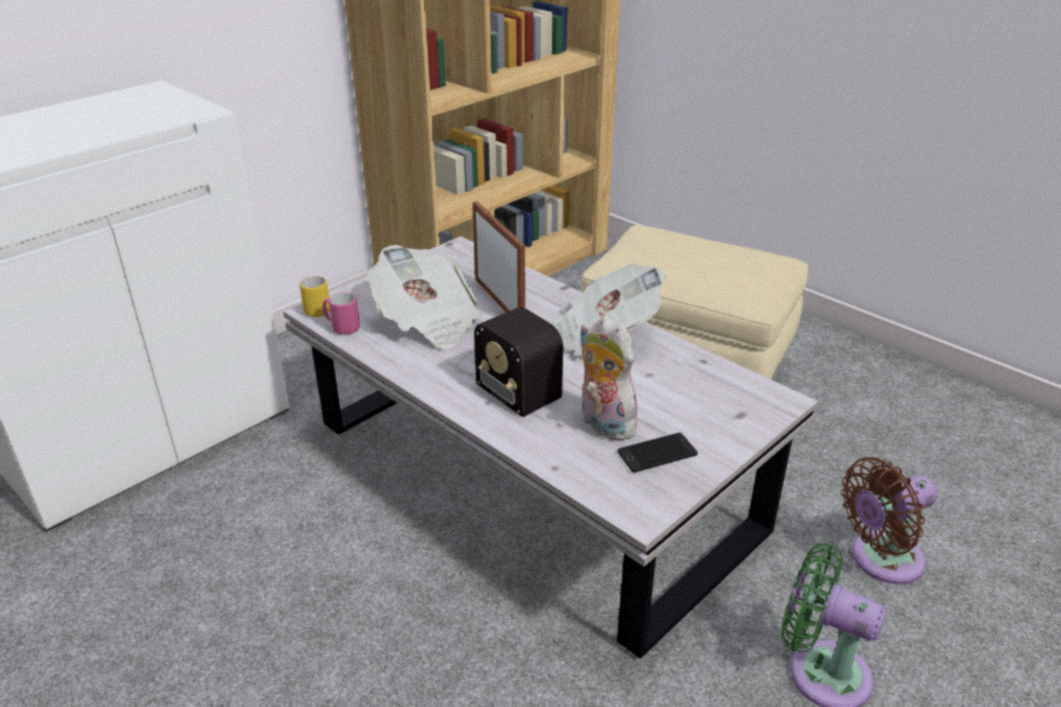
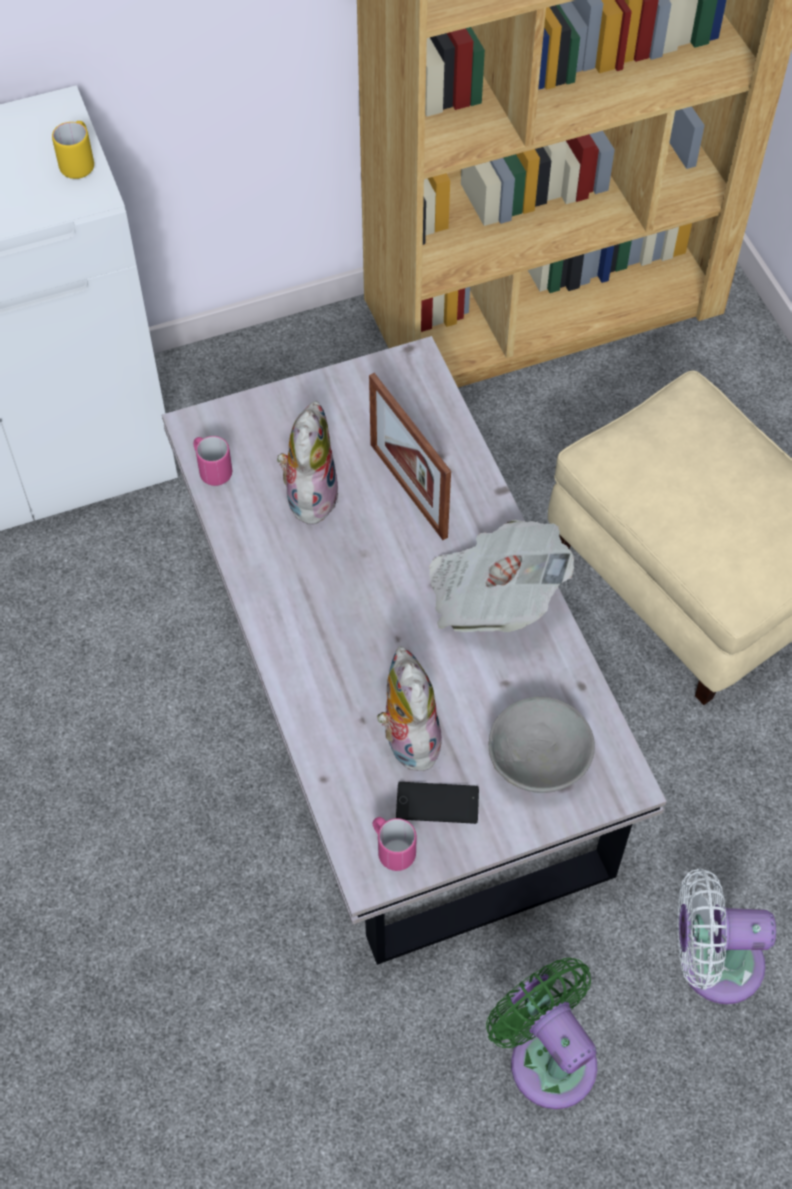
camera: 25 degrees right, 25 degrees up
(317, 309) = (199, 425): yellow mug -> yellow mug (79, 163)
(427, 321) = (309, 495): newspaper -> plush toy
(499, 302) = (408, 490): picture frame -> picture frame turned 150 degrees clockwise
(506, 376) = (348, 622): radio -> none
(645, 492) = (392, 849): none -> pink mug
(708, 406) = (538, 758): none -> grey bowl
(880, 560) = (712, 962): brown fan -> white fan

